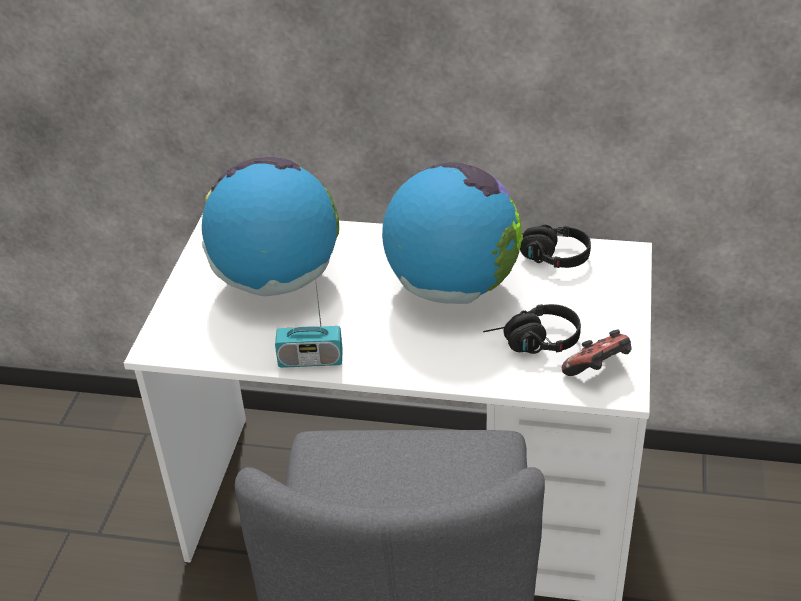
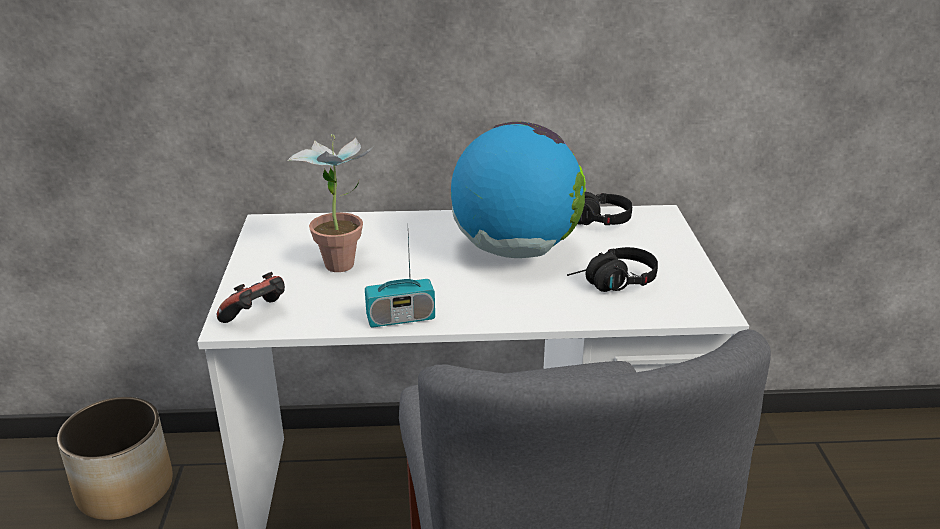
camera: 15 degrees left, 10 degrees down
(90, 450) = (125, 488): none -> planter
(277, 280) = (342, 259): globe -> potted plant
(598, 370) = (684, 298): game controller -> game controller (257, 316)

